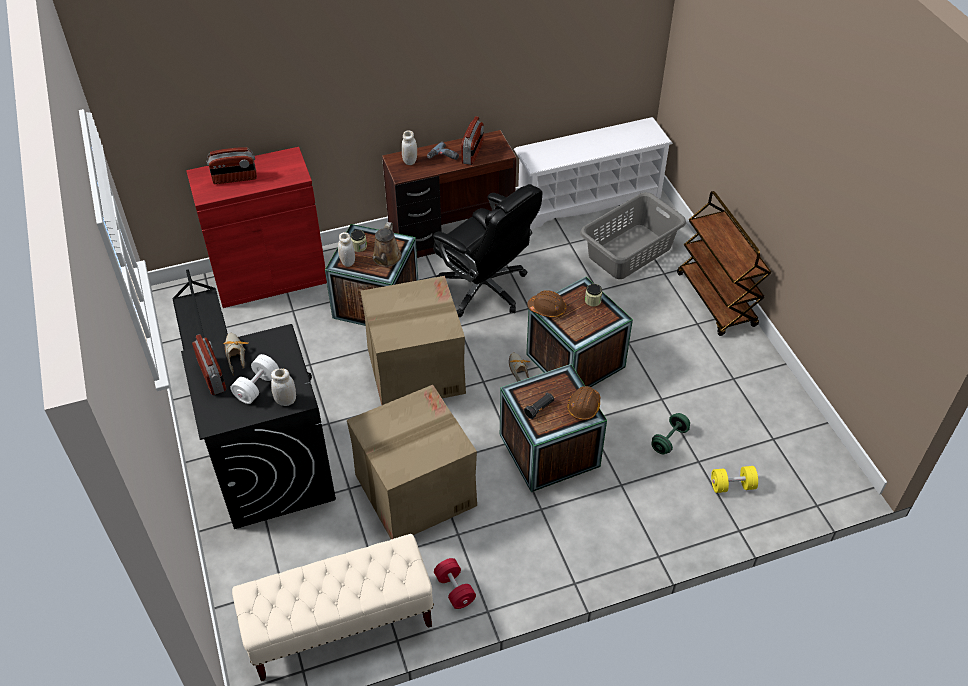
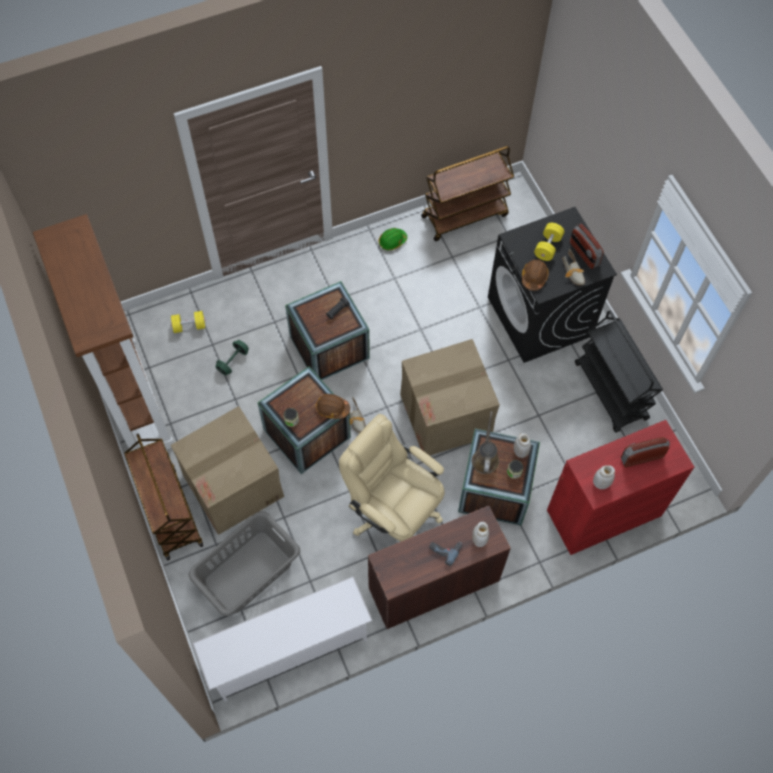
camera: 175 degrees right, 15 degrees up
(257, 387) = (548, 247): white dumbbell -> yellow dumbbell
(286, 401) = (523, 237): white jar -> white jar (601, 483)
(339, 625) = (465, 215): beige bench -> brown cart
(414, 490) = (430, 308): cardboard box -> cardboard box (234, 485)
(455, 589) = (392, 241): red dumbbell -> green hard hat
(473, 153) = (414, 557): radio -> none
(485, 289) = (393, 512): black office chair -> beige office chair
(583, 407) = (302, 315): brown hard hat -> brown hard hat (534, 277)
(780, 401) = (135, 403): none -> brown bookcase

